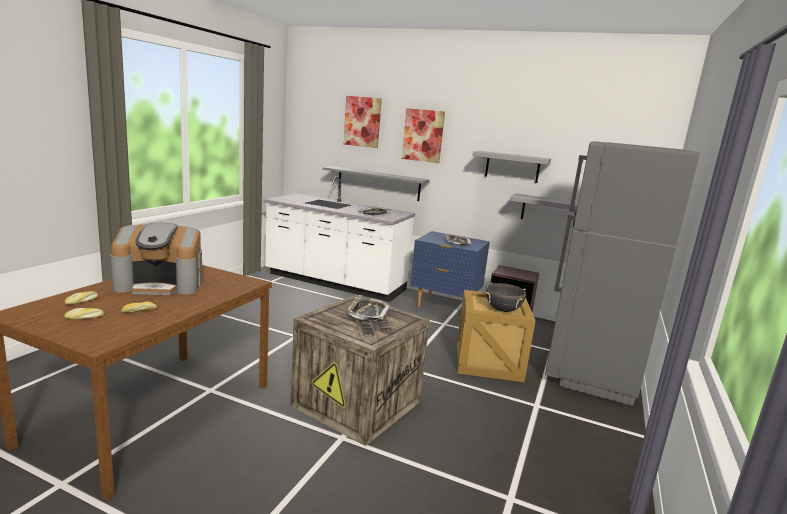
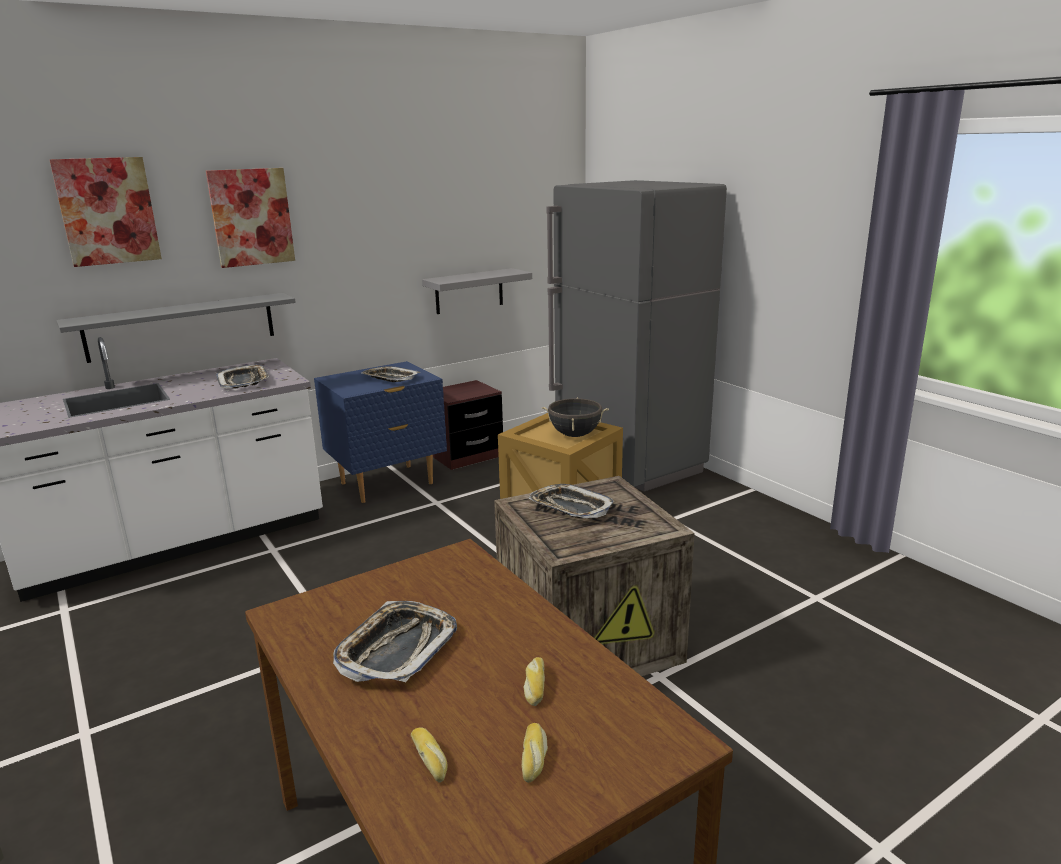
camera: 55 degrees left, 5 degrees up
(161, 284) = (397, 648): coffee machine -> tray
(512, 167) = (409, 240): grey shelf -> none

